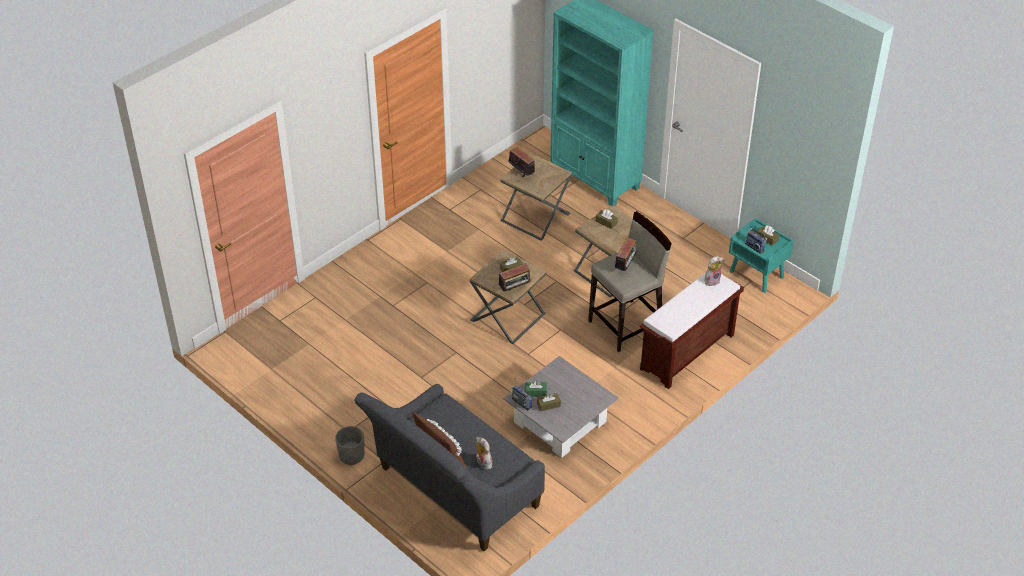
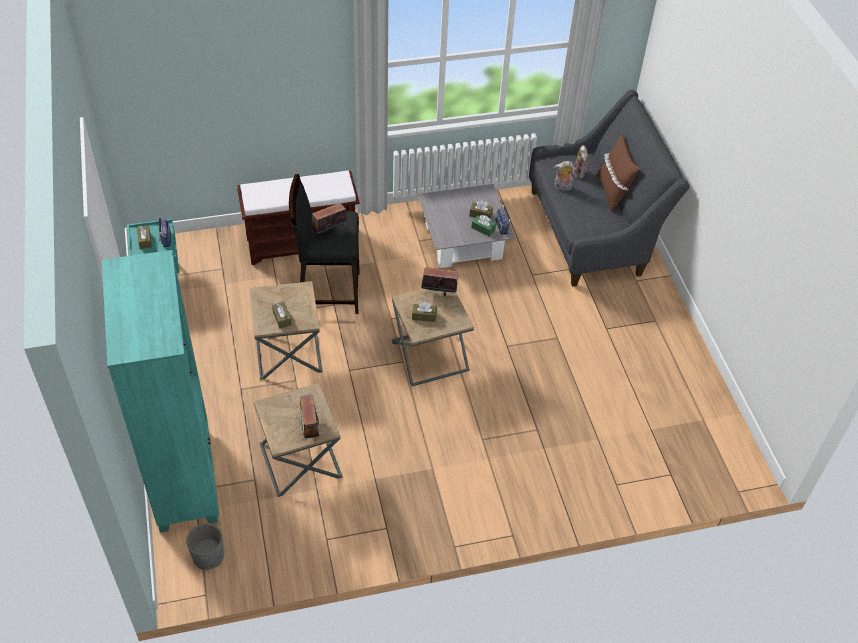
camera: 150 degrees left, 5 degrees up
(351, 455) = (663, 298): grey planter -> grey planter (208, 556)
(626, 325) = (328, 292): beige stool -> black stool
(712, 280) = (258, 199): plush toy -> plush toy (562, 187)

